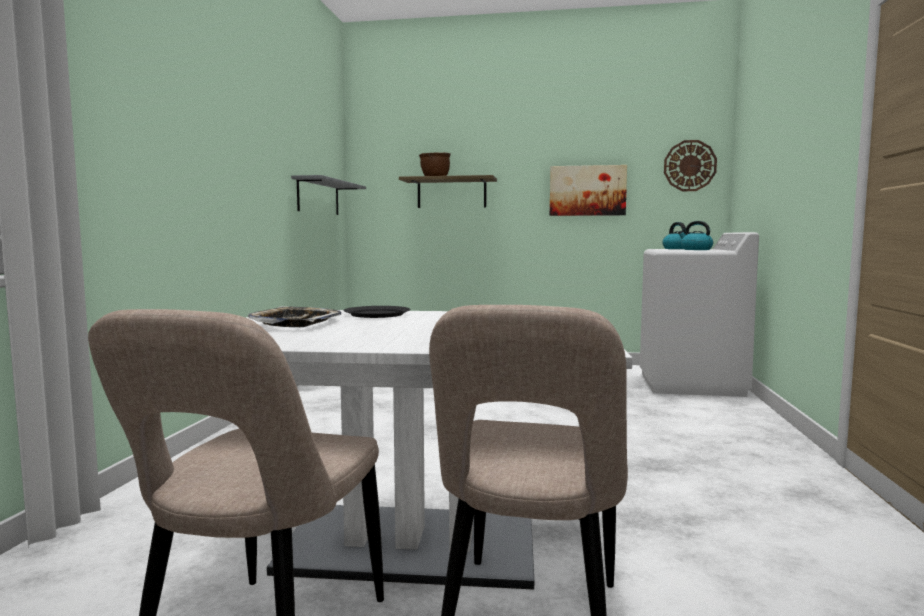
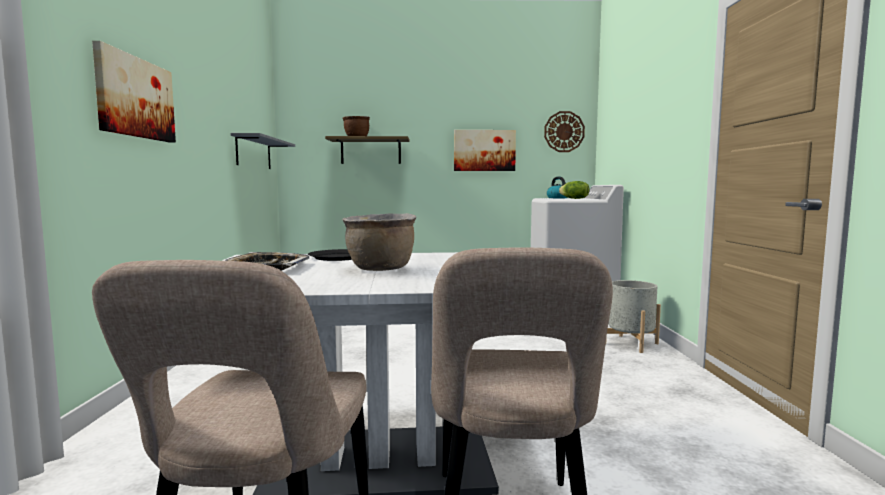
camera: 10 degrees left, 0 degrees up
(184, 142) = (135, 97): none -> picture
(411, 328) = (380, 269): none -> brown cooking pot
(695, 249) = (574, 198): kettle -> lettuce
(754, 433) = (630, 343): none -> grey planter

